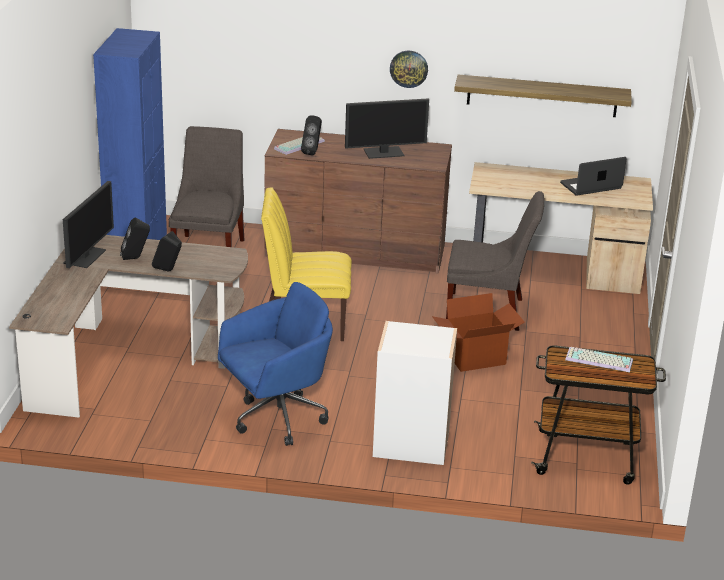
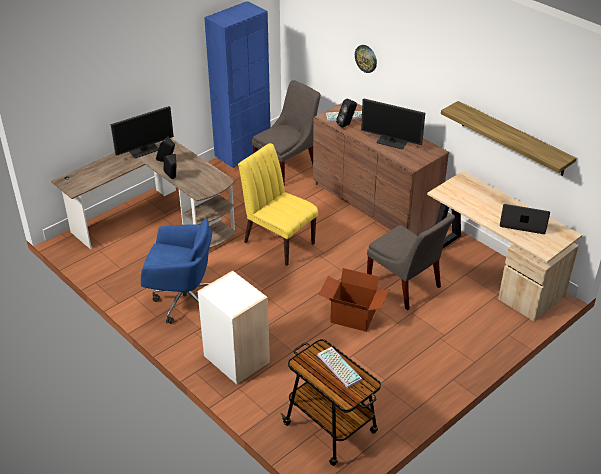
camera: 40 degrees right, 10 degrees up
(409, 68) = (428, 85): wall clock -> wall clock (366, 58)

